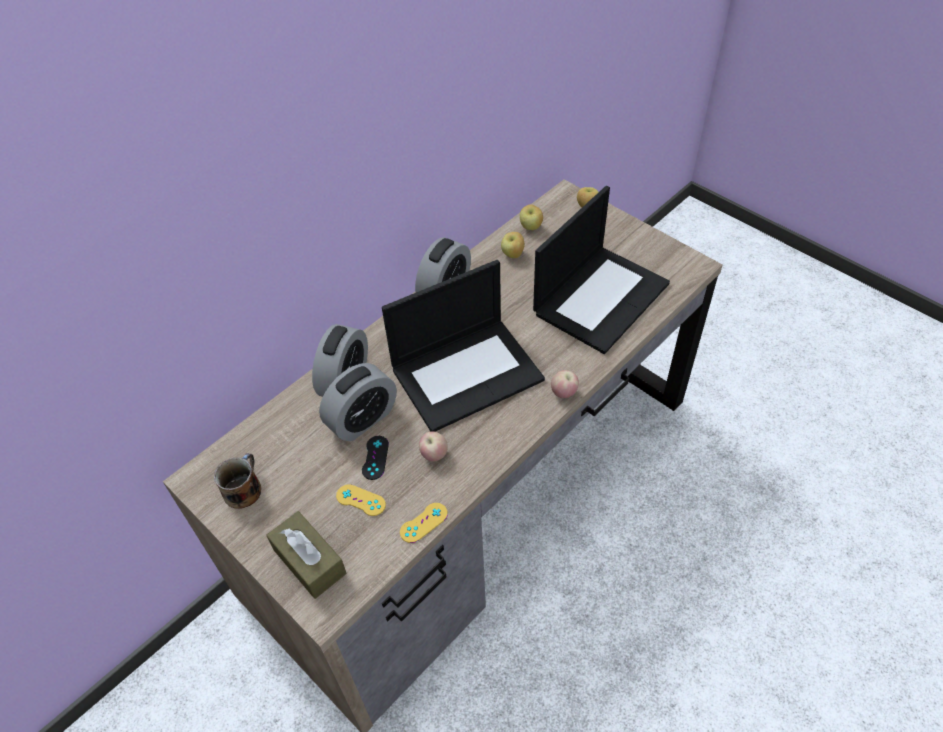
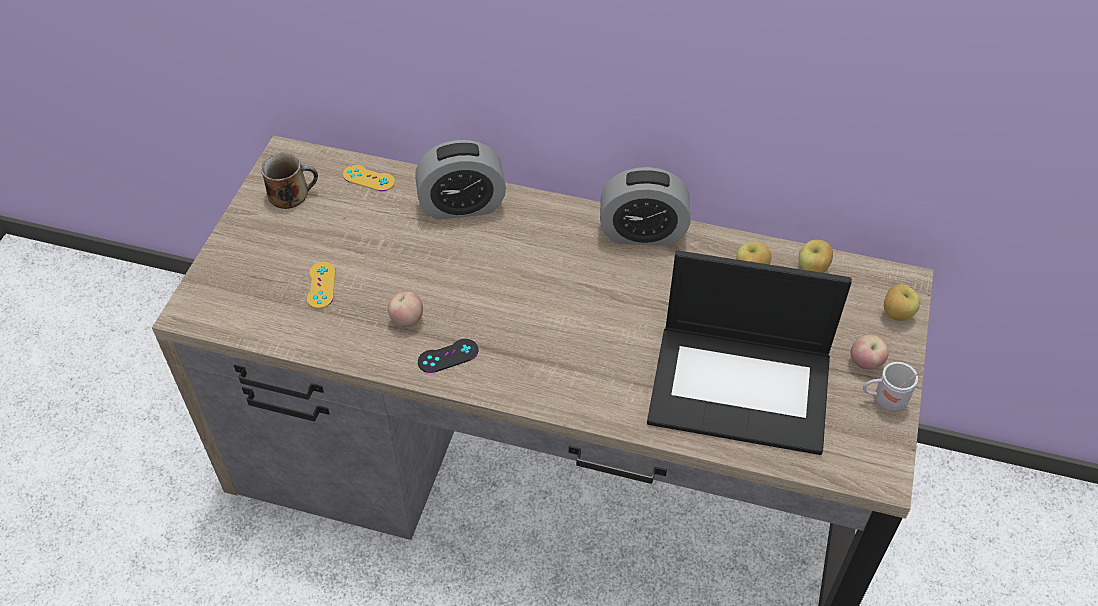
camera: 60 degrees right, 0 degrees up
(309, 561) = (235, 278): brown tissue box -> none
(362, 419) = (420, 242): alarm clock -> none
(375, 457) = (378, 274): black game controller -> black game controller (448, 356)
(423, 523) = (318, 347): yellow game controller -> yellow game controller (369, 178)
(467, 372) = (535, 303): laptop -> none
(564, 393) = (560, 405): apple -> apple (865, 363)
(645, 241) = (884, 400): none -> white mug

